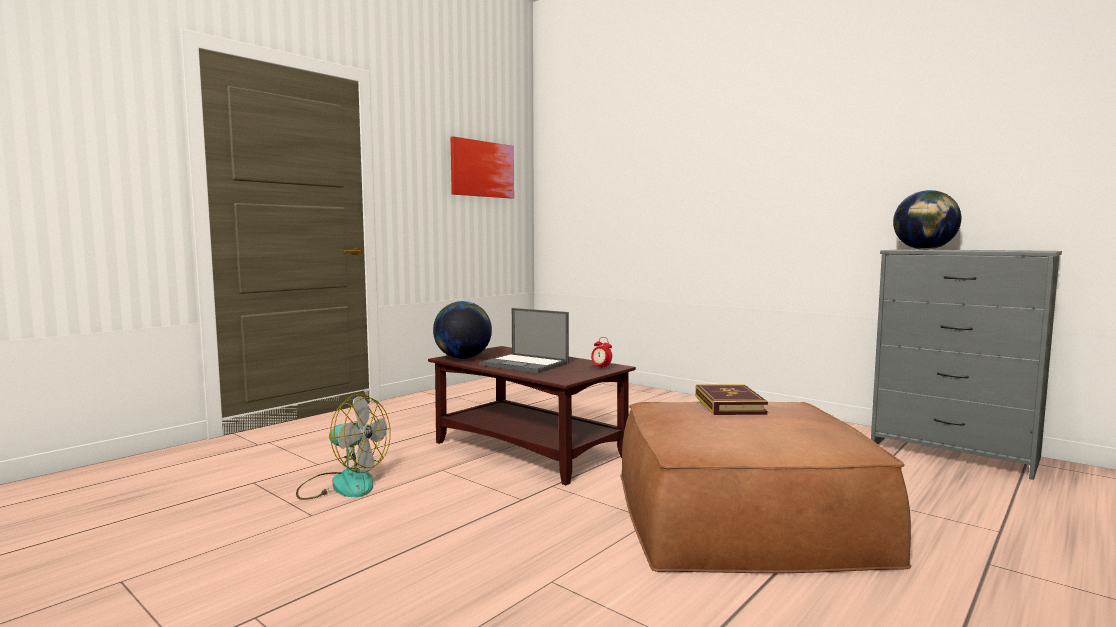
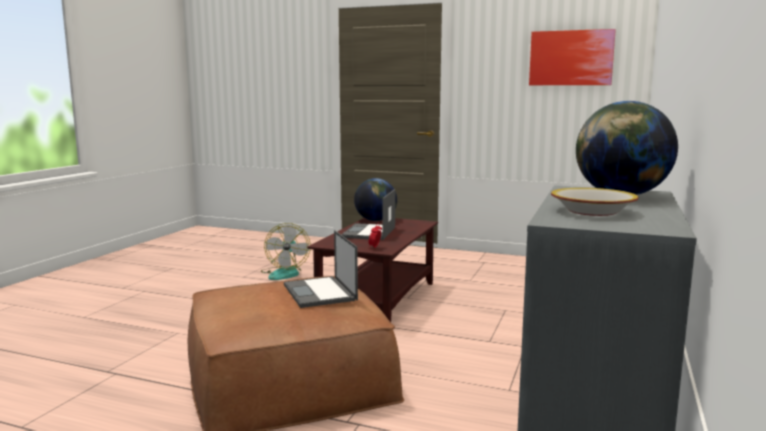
camera: 70 degrees right, 5 degrees up
(729, 404) = (320, 292): book -> laptop
(994, 250) = (592, 211): none -> bowl

